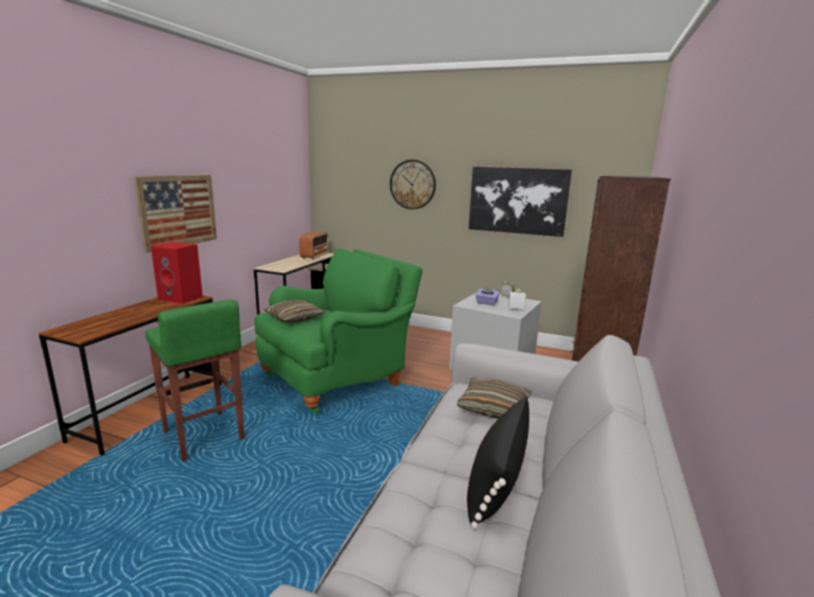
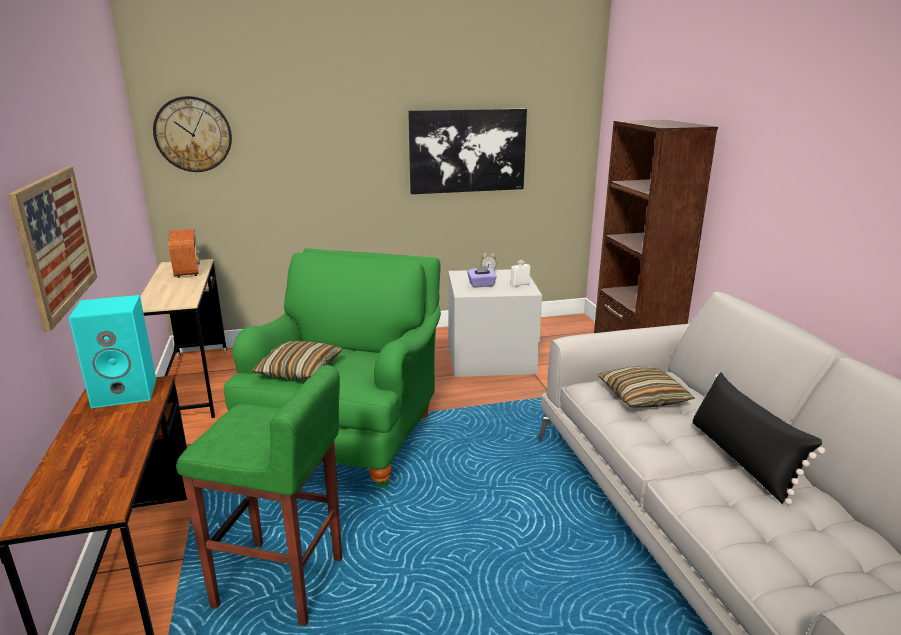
camera: 35 degrees left, 5 degrees up
(182, 298) = (127, 392): red speaker -> turquoise speaker
(412, 184) = (323, 141): wall clock -> wall clock (193, 134)

